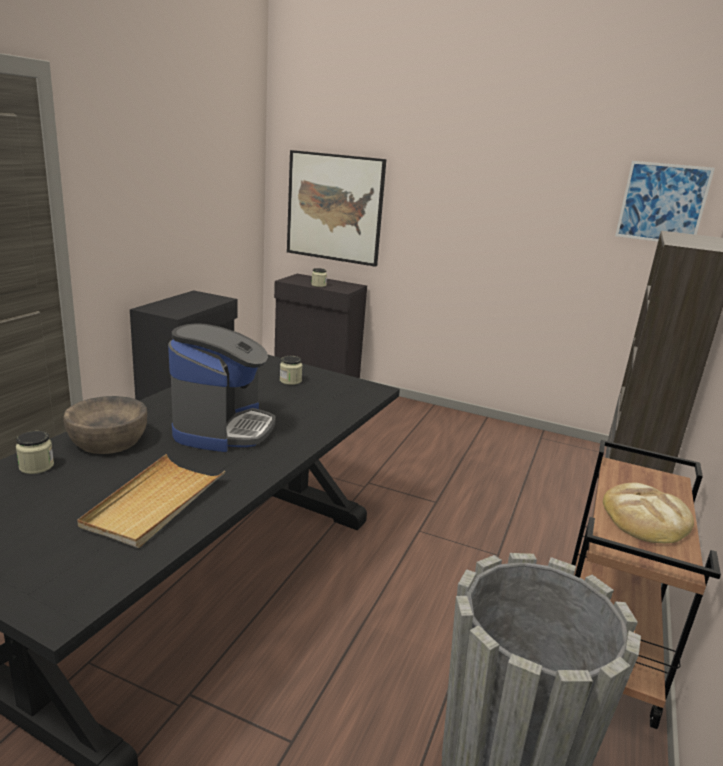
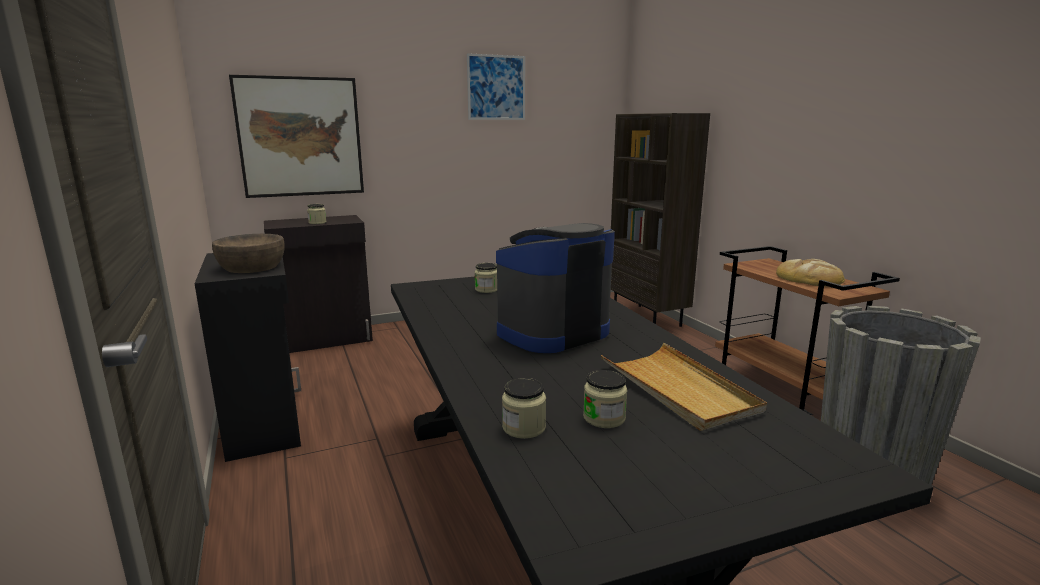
camera: 45 degrees left, 5 degrees down
(74, 488) = (604, 418): none -> jar
(108, 440) = (507, 381): brown bowl -> brown bowl (251, 267)
(223, 428) = (551, 332): coffee machine -> coffee machine turned 90 degrees counterclockwise
(662, 203) = (590, 98): picture -> picture (496, 87)

